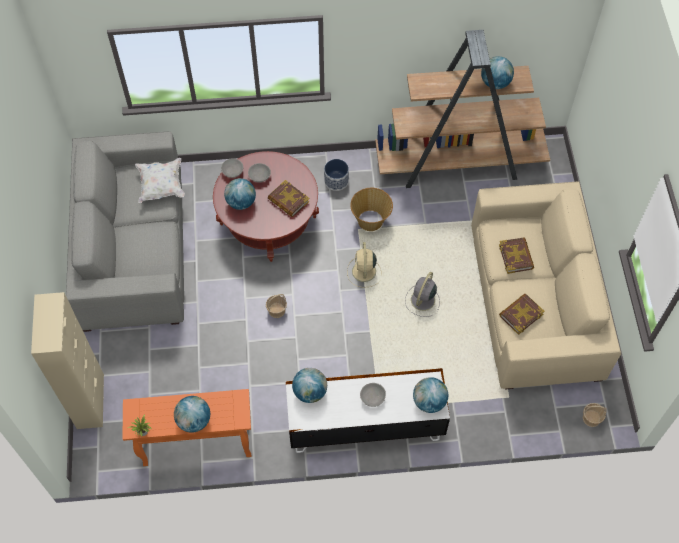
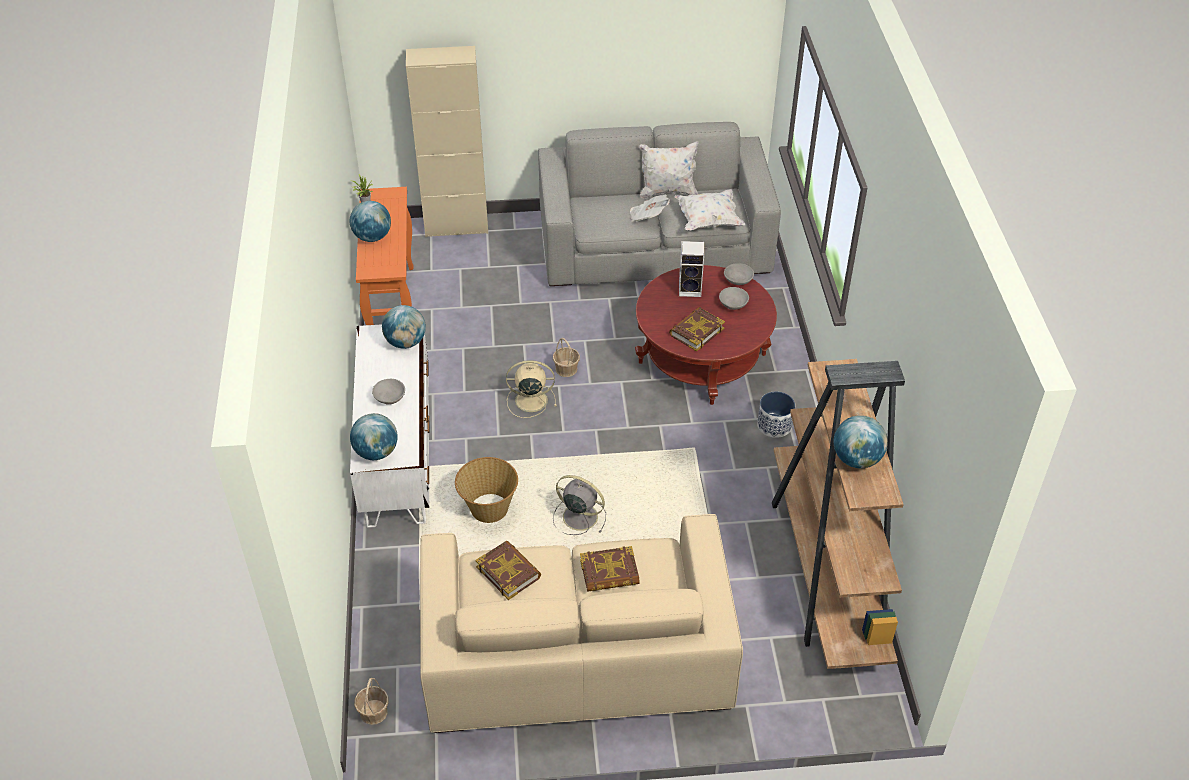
camera: 90 degrees right, 15 degrees down
(116, 214) = (667, 192): none -> white pillow
(152, 227) = (648, 216): none -> newspaper
(241, 202) = (691, 289): globe -> speaker
(364, 272) = (624, 454): beige fan -> beige fan (529, 400)
(370, 221) = (709, 462): basket -> basket (489, 509)

